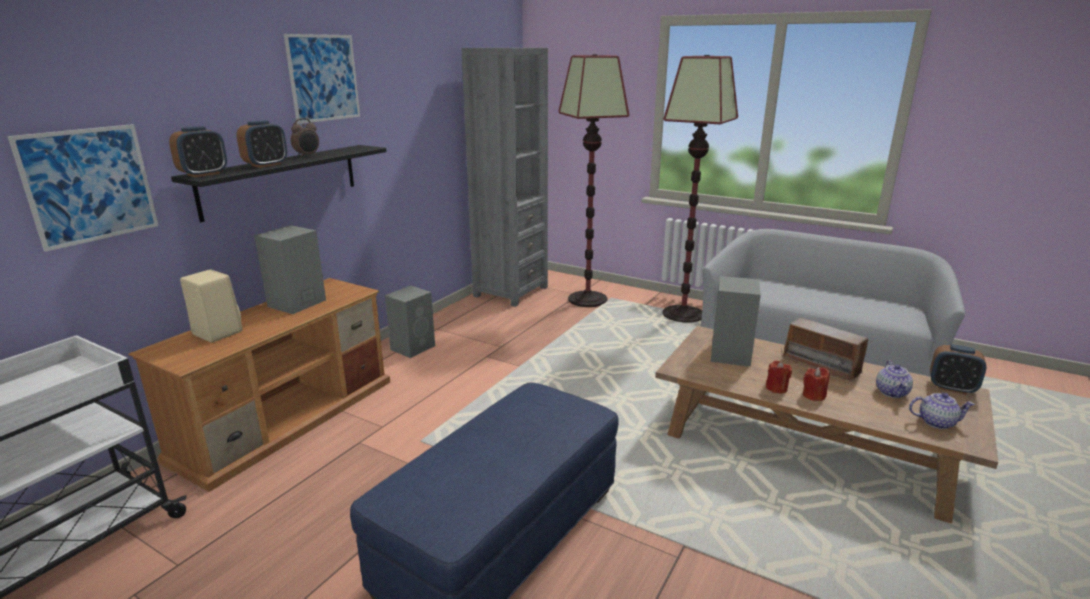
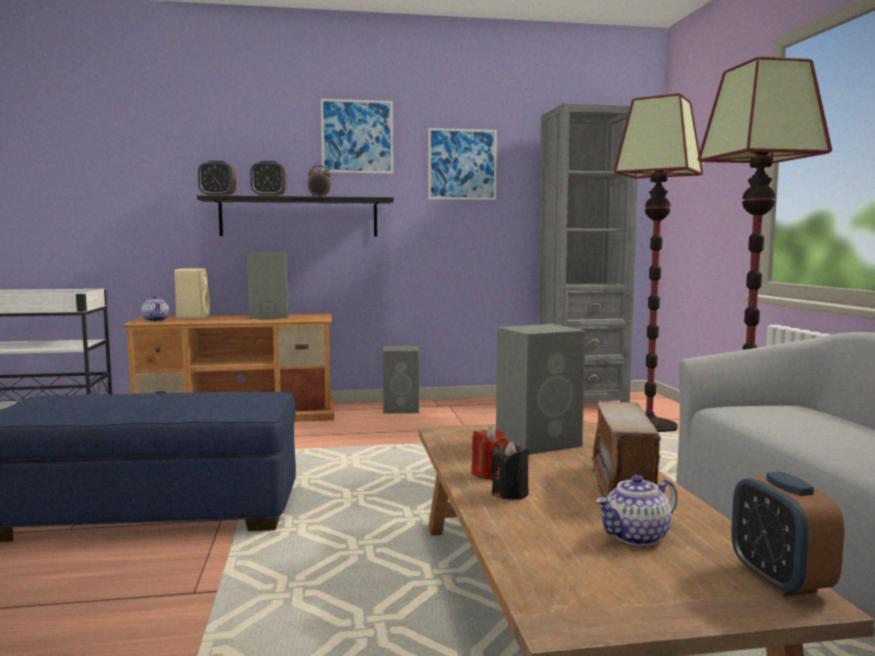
camera: 50 degrees right, 15 degrees down
(89, 185) = (146, 194): picture -> picture (462, 164)
(813, 395) = (510, 494): red candle -> black candle
(936, 422) = (593, 581): teapot -> teapot (156, 320)

